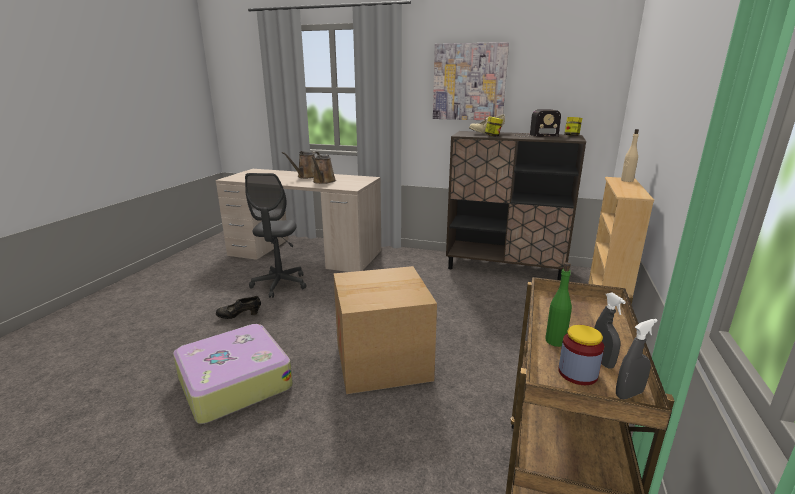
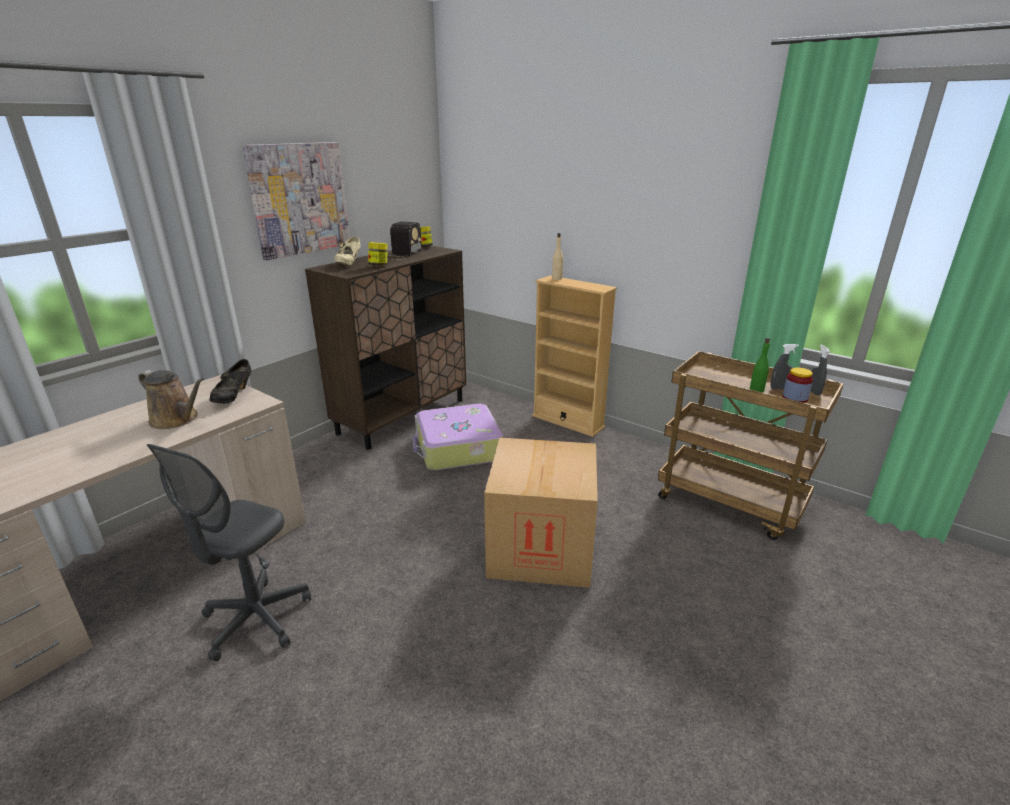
camera: 70 degrees left, 5 degrees up
(233, 382) = (528, 697): suitcase -> suitcase (457, 448)
(239, 316) = (332, 685): black shoe -> black shoe (233, 397)
(280, 285) = (256, 619): grey office chair -> grey office chair turned 90 degrees clockwise
(306, 176) = (106, 431): brown watering can -> none

